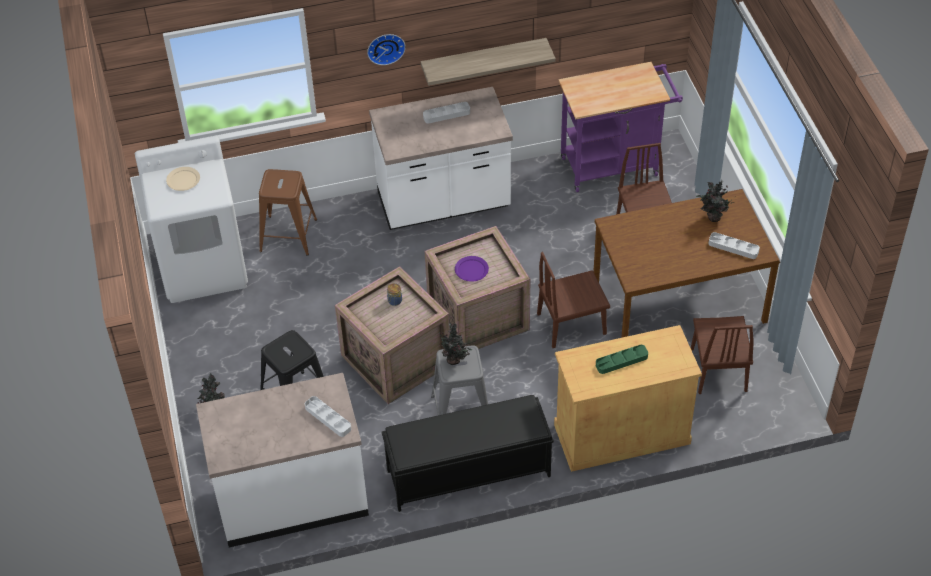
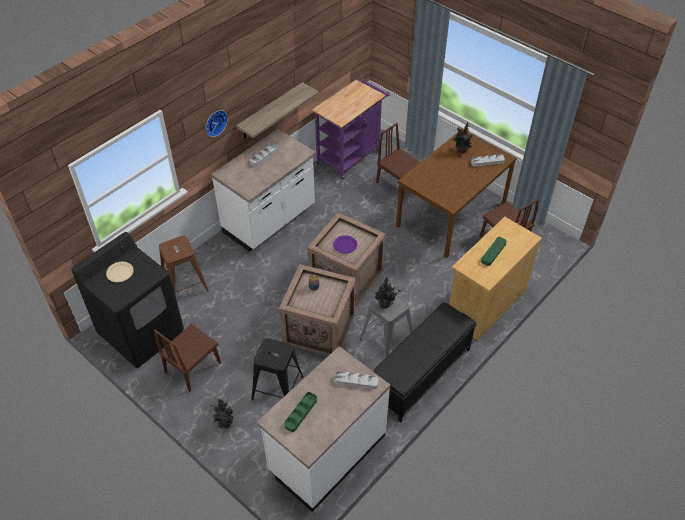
camera: 35 degrees left, 0 degrees up
(203, 267) = (142, 333): white washing machine -> black washing machine
(245, 419) = (301, 413): none -> green tray
(571, 324) = (404, 255): brown chair -> brown chair (193, 367)

